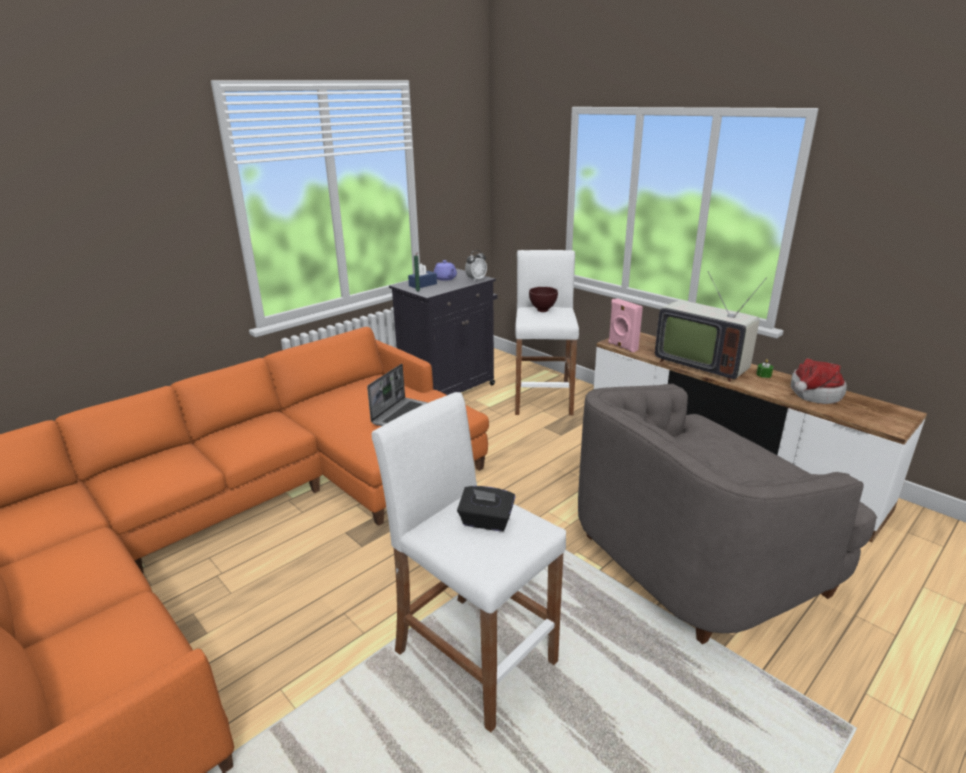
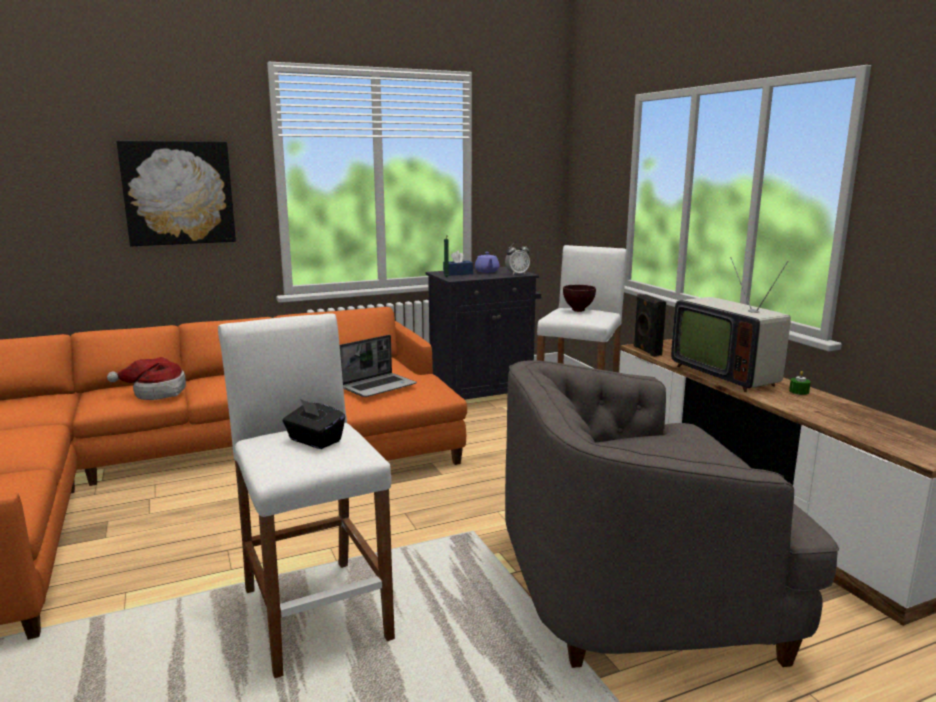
camera: 20 degrees right, 10 degrees down
(134, 238) = (178, 193): none -> picture
(622, 347) = (646, 351): pink speaker -> black speaker
(813, 394) = (846, 415): hat -> hat (156, 393)

